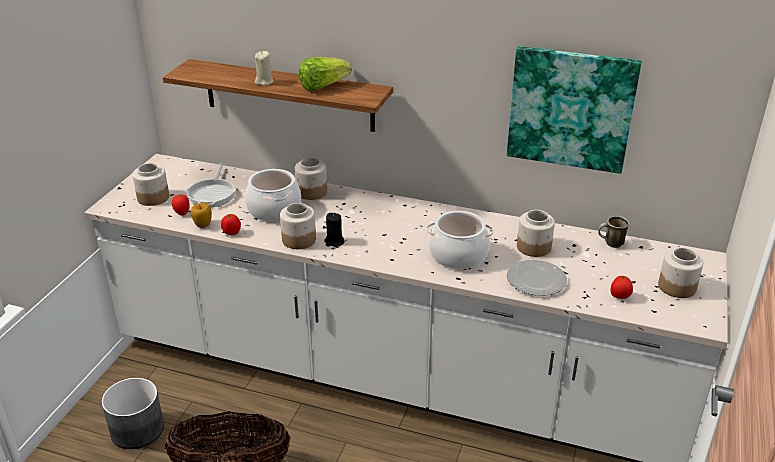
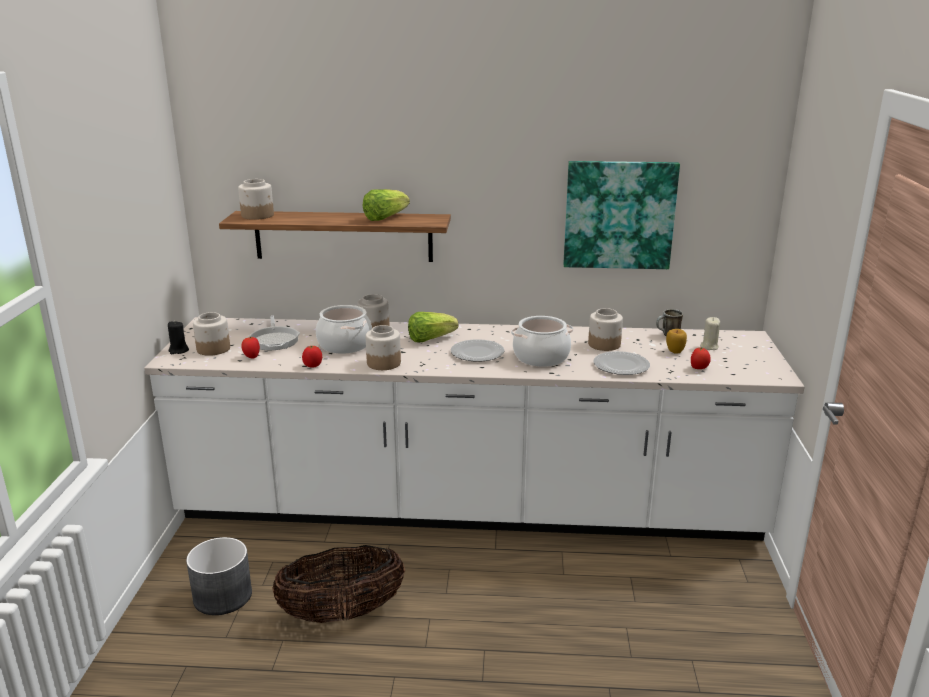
camera: 15 degrees left, 10 degrees down
(203, 225) = (279, 363): apple -> apple (674, 351)
(264, 82) = (325, 219): beige candle -> beige candle (709, 347)
(334, 242) = (419, 361): black candle -> black candle (178, 350)
(359, 214) = (430, 339): none -> lettuce
(396, 239) = (476, 353): none -> plate
(677, 287) = (741, 356): jar -> jar (258, 215)

